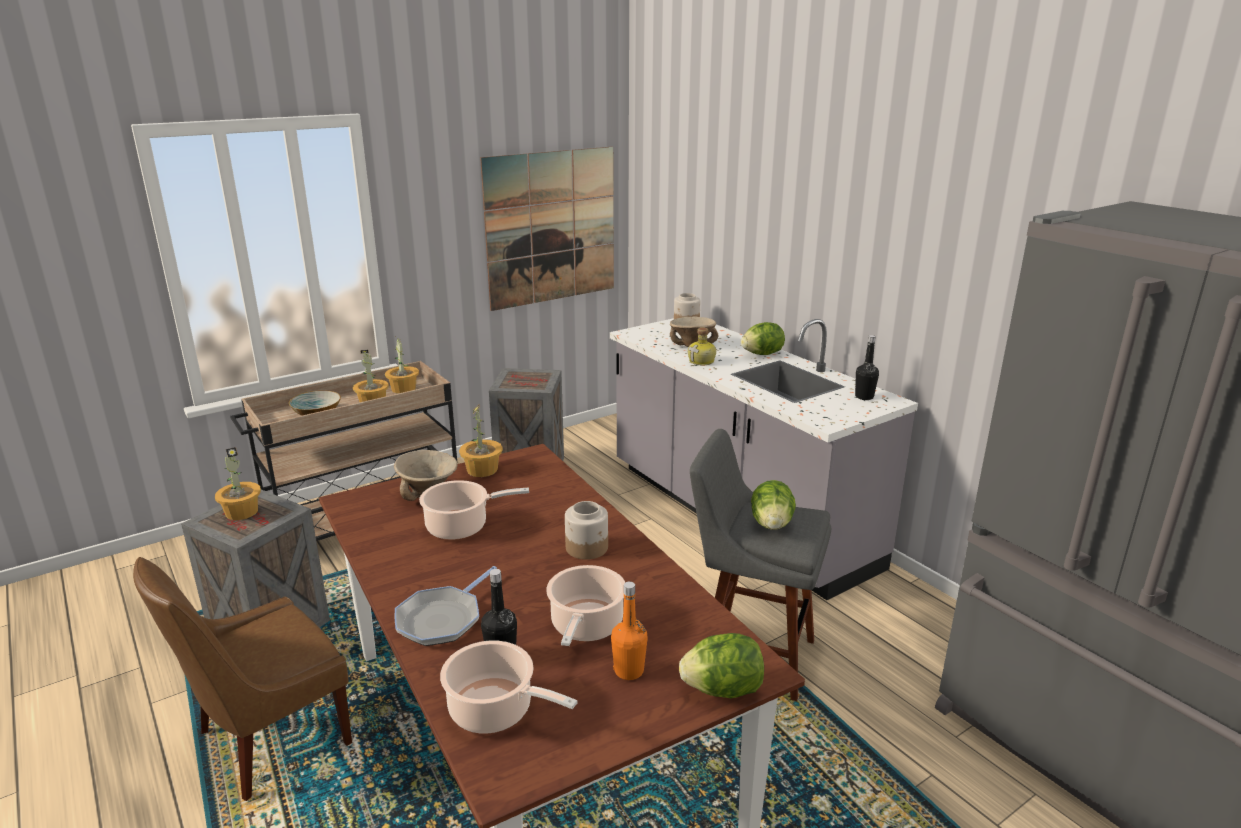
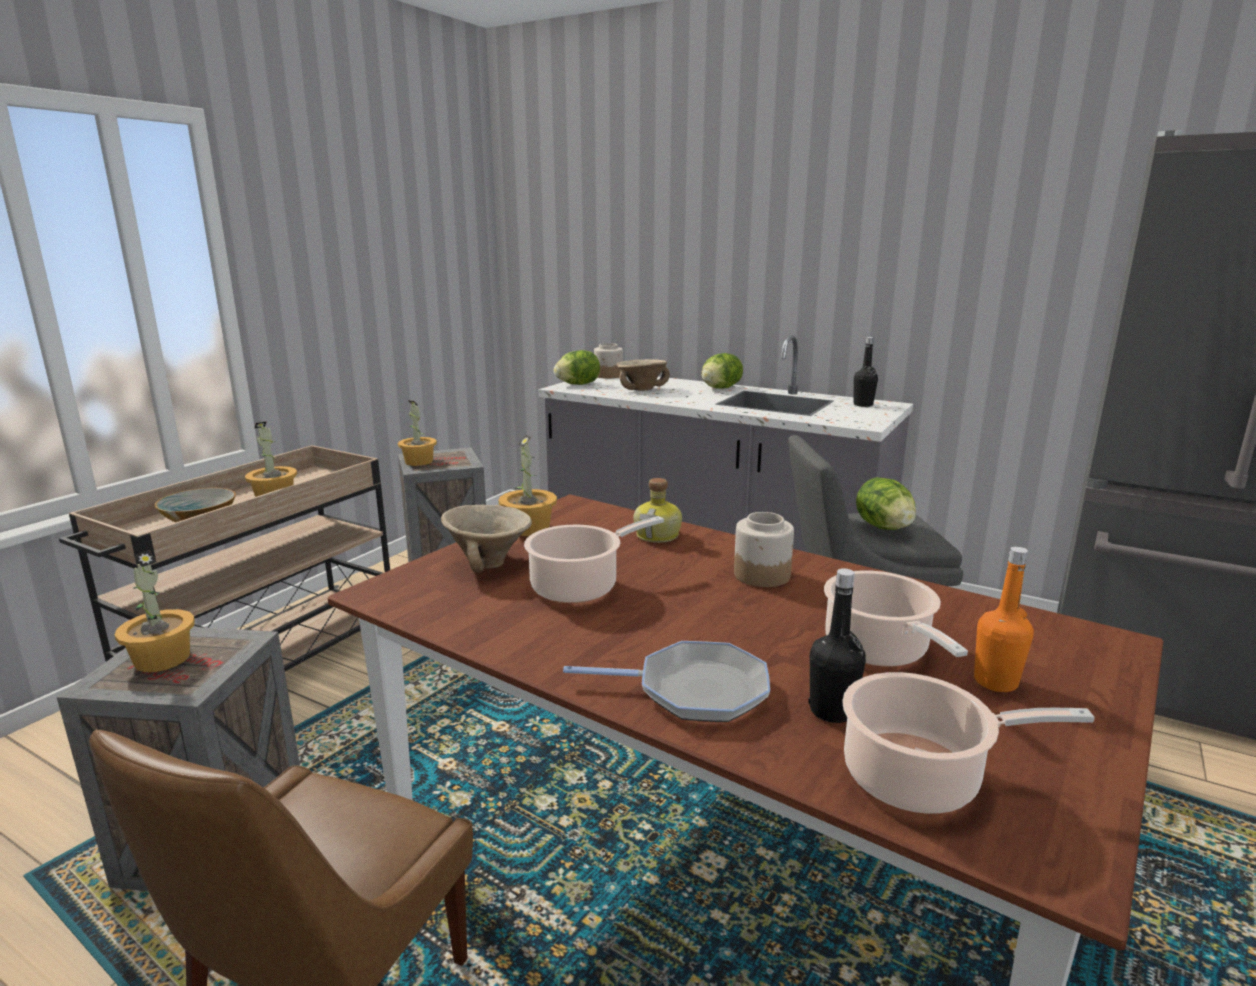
camera: 25 degrees left, 5 degrees down
(403, 389) = (303, 480): potted plant -> potted plant (418, 462)
(442, 619) = (694, 690): frying pan -> frying pan turned 90 degrees counterclockwise
(551, 227) = (428, 285): picture -> none
(702, 361) = (672, 399): bottle -> bottle (659, 535)
(722, 690) = (1114, 671): lettuce -> lettuce (578, 384)

